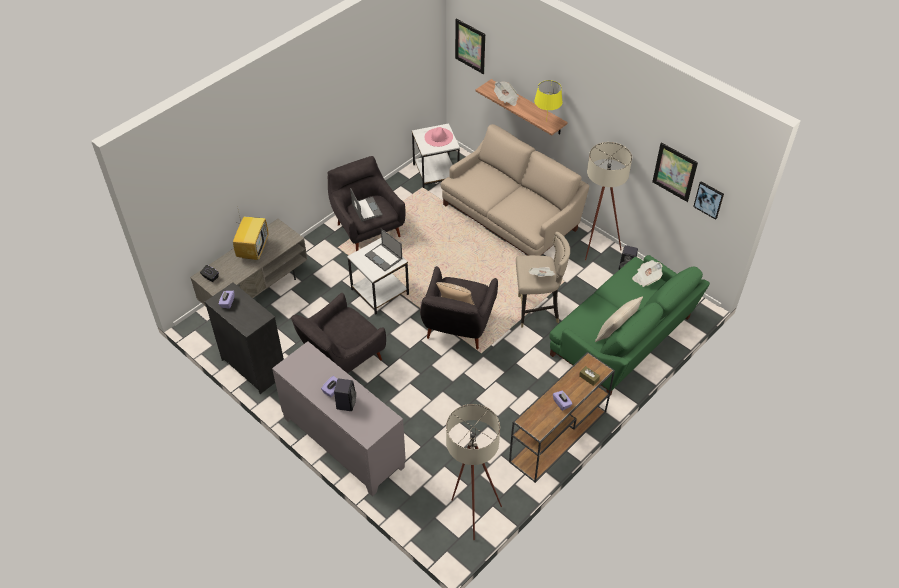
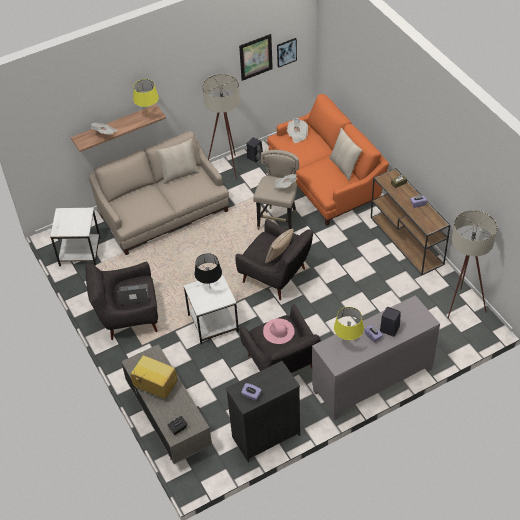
camera: 70 degrees left, 0 degrees up
(316, 370) = (348, 344): none -> yellow table lamp
(384, 257) = (210, 288): laptop -> black table lamp
(438, 137) = (71, 219): pink hat -> pink hat (278, 331)
(470, 46) = (39, 129): picture -> none
(539, 198) = (179, 174): none -> beige pillow
(624, 338) = (326, 178): green sofa -> orange sofa

